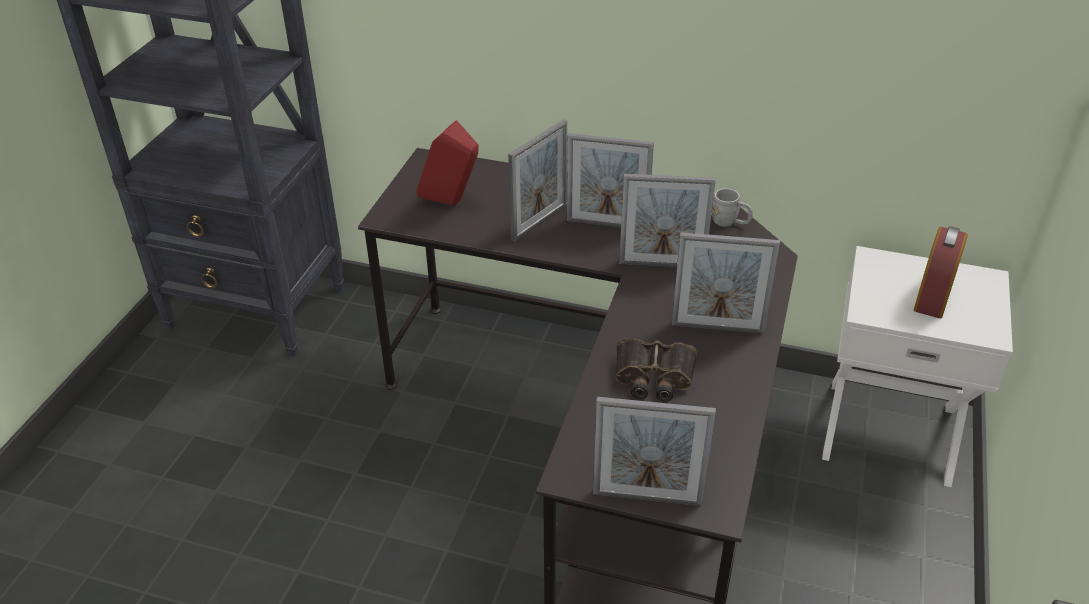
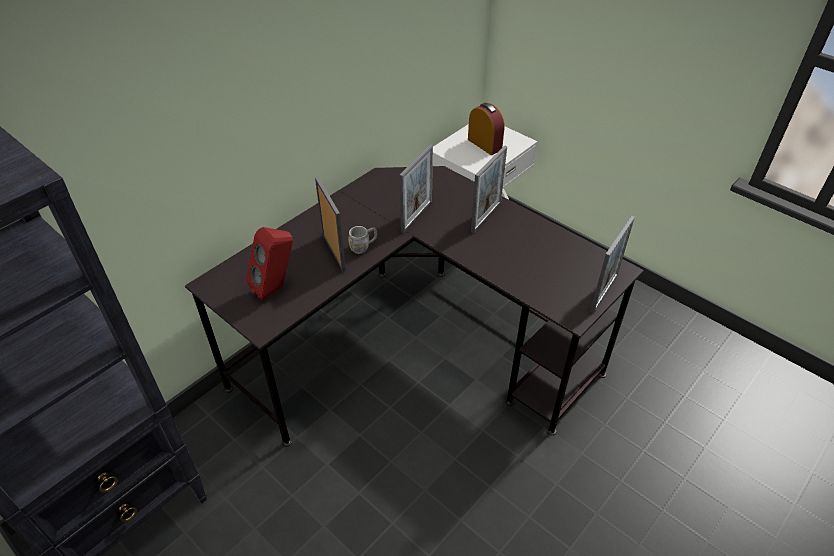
camera: 65 degrees left, 5 degrees up
(607, 224) = (360, 224): picture frame -> none
(653, 377) = (512, 256): binoculars -> none
(730, 222) = (397, 176): grey mug -> grey mug (363, 247)

